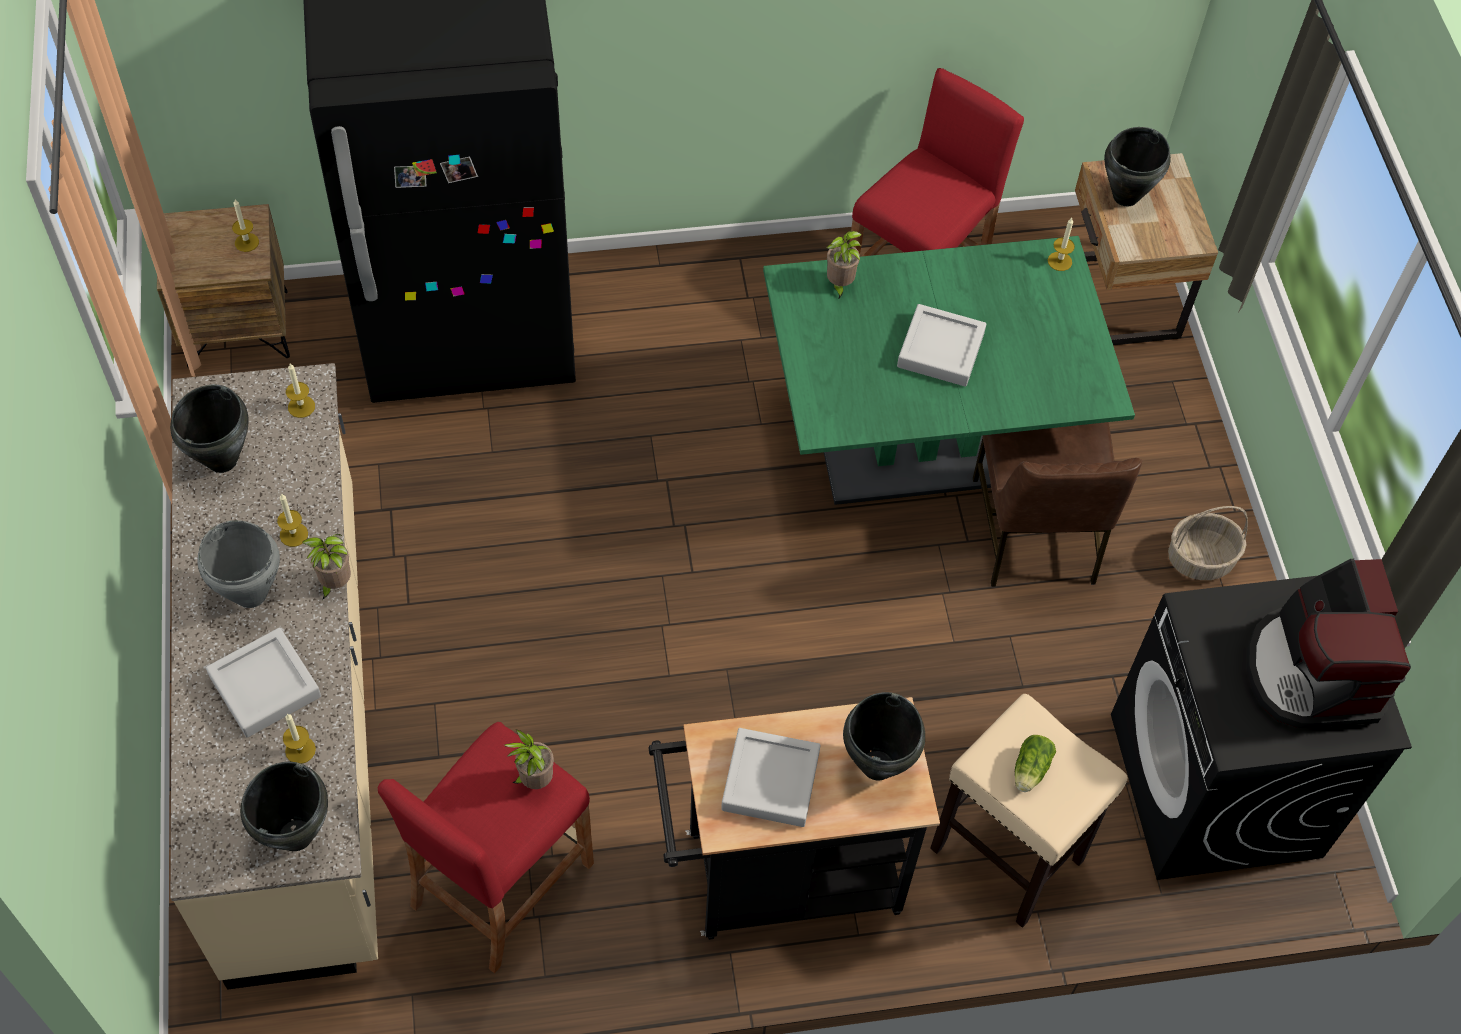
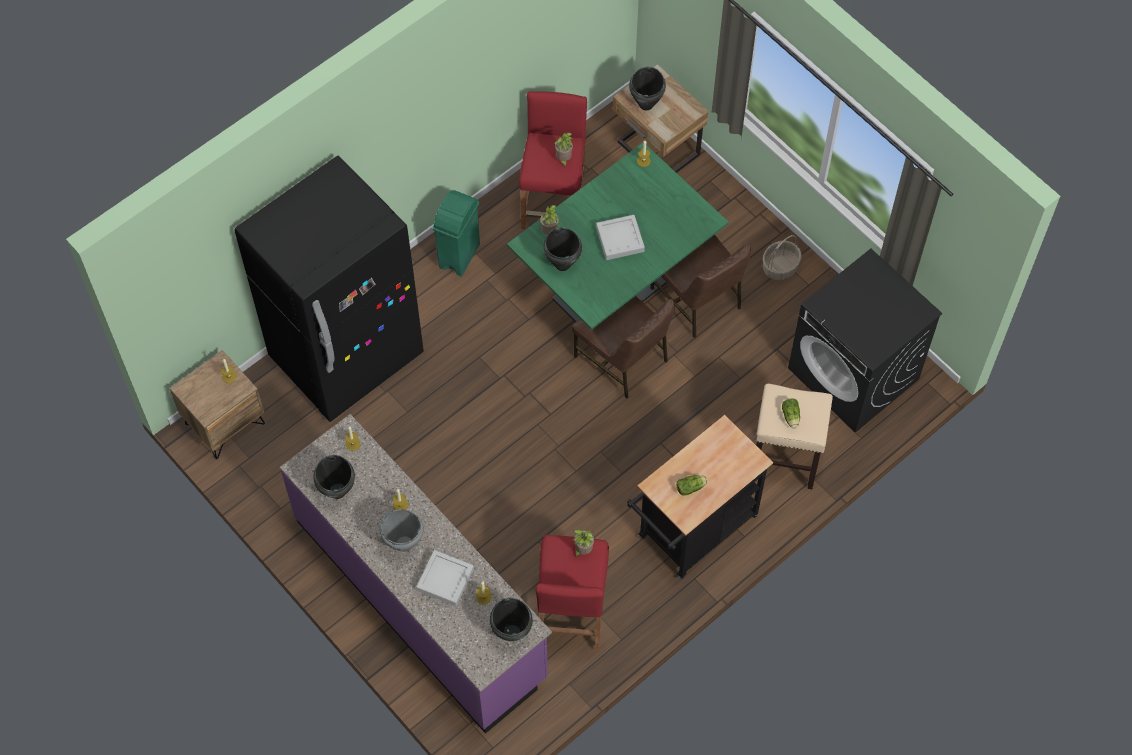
camera: 30 degrees left, 5 degrees up
(300, 724) = (421, 598): beige counter -> purple counter
(334, 584) = (437, 516): potted plant -> potted plant (563, 159)
(725, 288) = (459, 256): none -> green trash can
(770, 781) = (691, 487): grey tray -> lettuce
(859, 555) = (622, 359): none -> brown chair
(876, 766) = (730, 454): black cooking pot -> black cooking pot (562, 264)
(1311, 672) = (883, 304): coffee machine -> none

